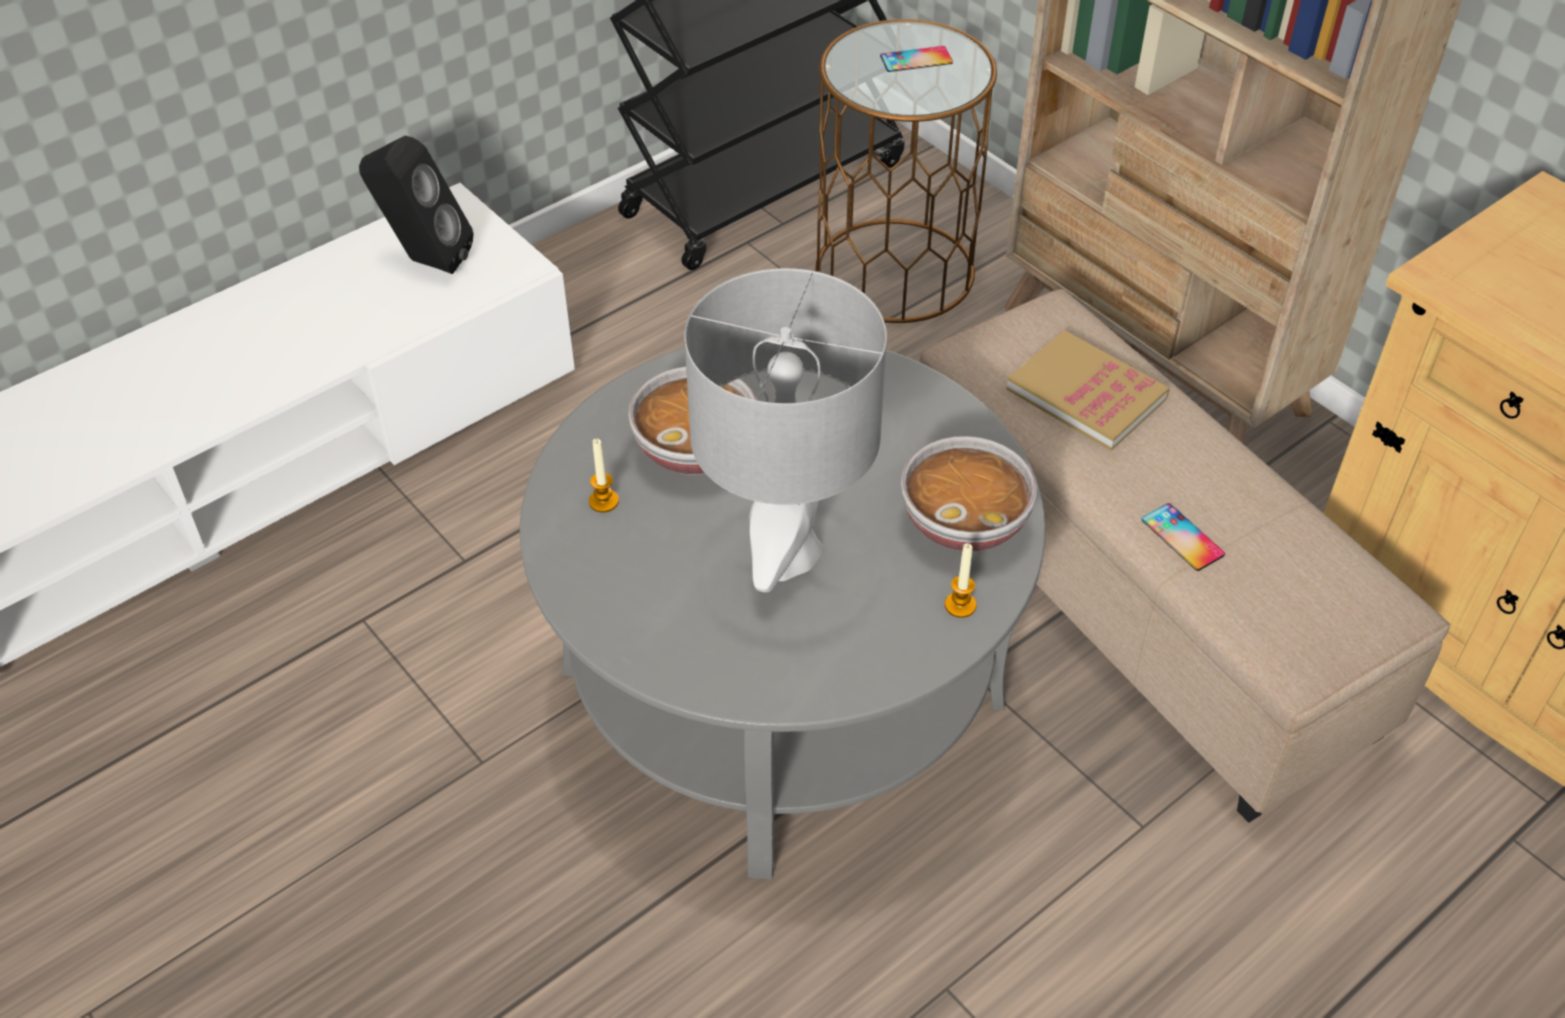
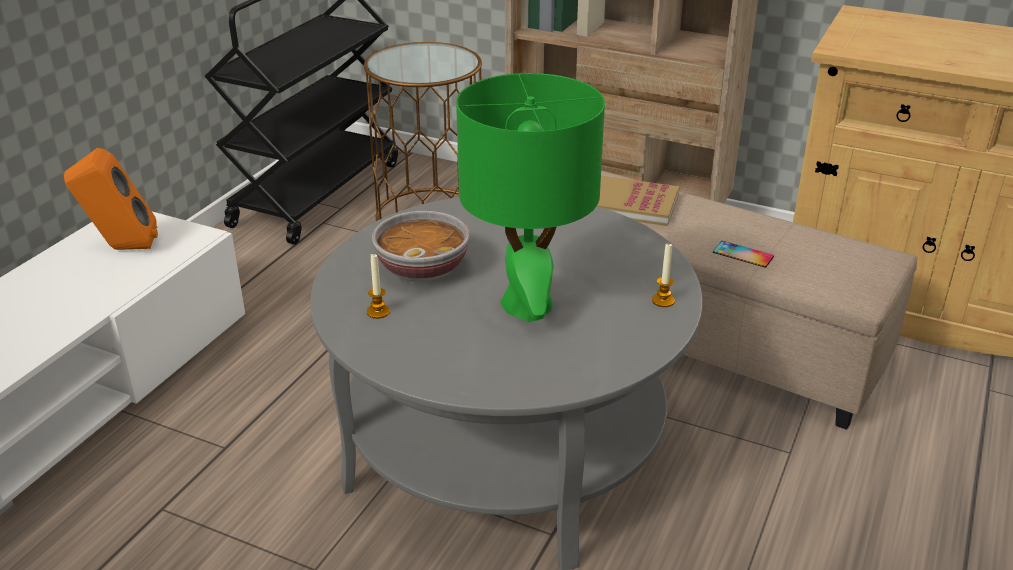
camera: 25 degrees left, 15 degrees down
(425, 261) = (121, 248): black speaker -> orange speaker
(785, 553) = (527, 305): grey table lamp -> green table lamp
(916, 60) = (425, 58): phone -> none
(964, 521) = (629, 260): bowl -> none

